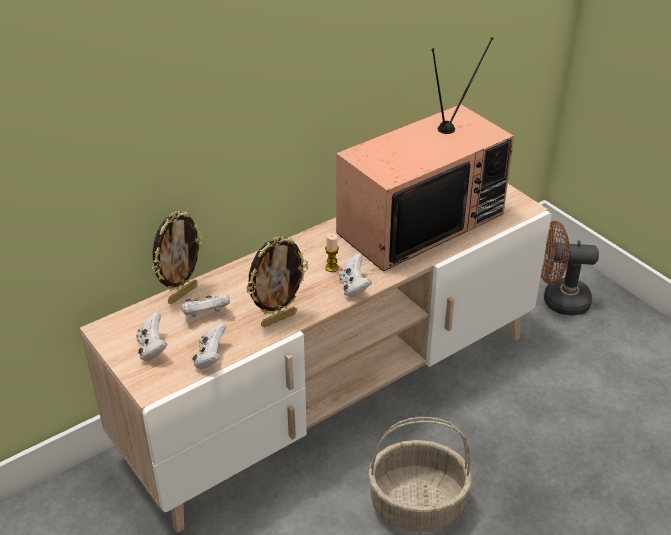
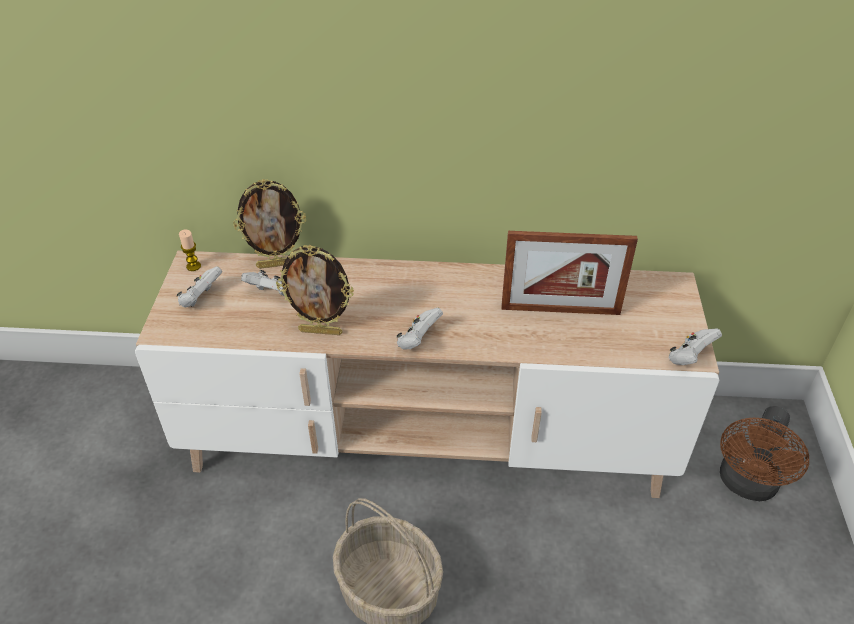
camera: 40 degrees right, 5 degrees up
(210, 358) = (230, 333): white game controller -> white game controller (689, 357)
(332, 267) = (422, 310): candle -> candle (193, 266)
(420, 221) = (560, 310): television -> picture frame
(558, 300) = (746, 485): brown fan -> brown fan turned 105 degrees counterclockwise

